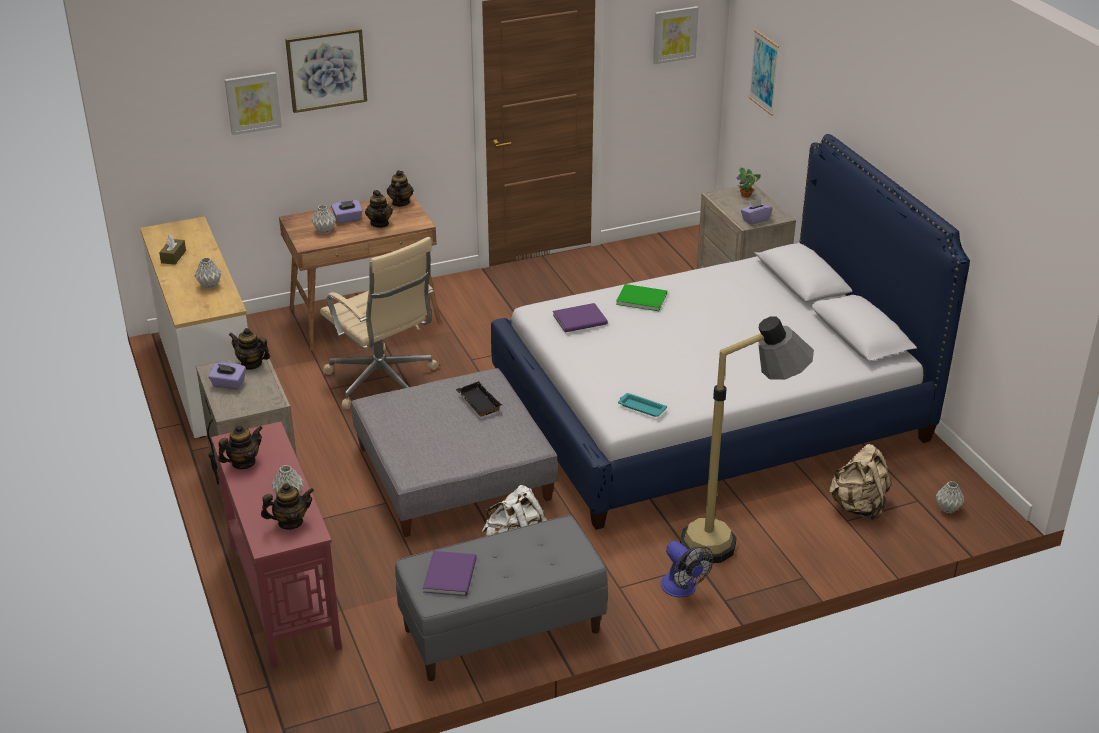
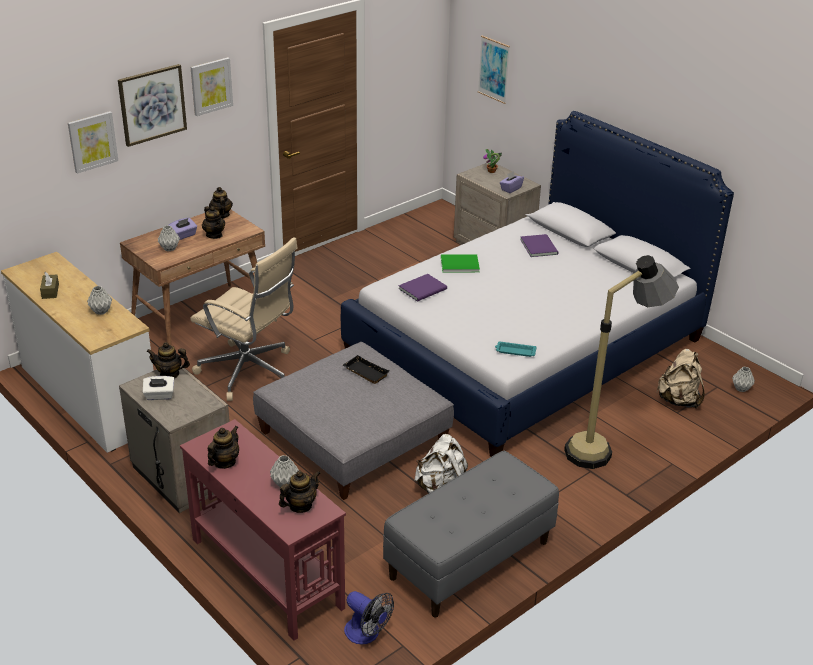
camera: 20 degrees left, 0 degrees up
(228, 384) = (159, 396): purple tissue box -> white tissue box
(452, 574) = (439, 520): purple book -> purple book (539, 246)
(674, 34) = (413, 46): picture -> picture (211, 86)
(682, 589) = (589, 493): fan -> fan (367, 634)

